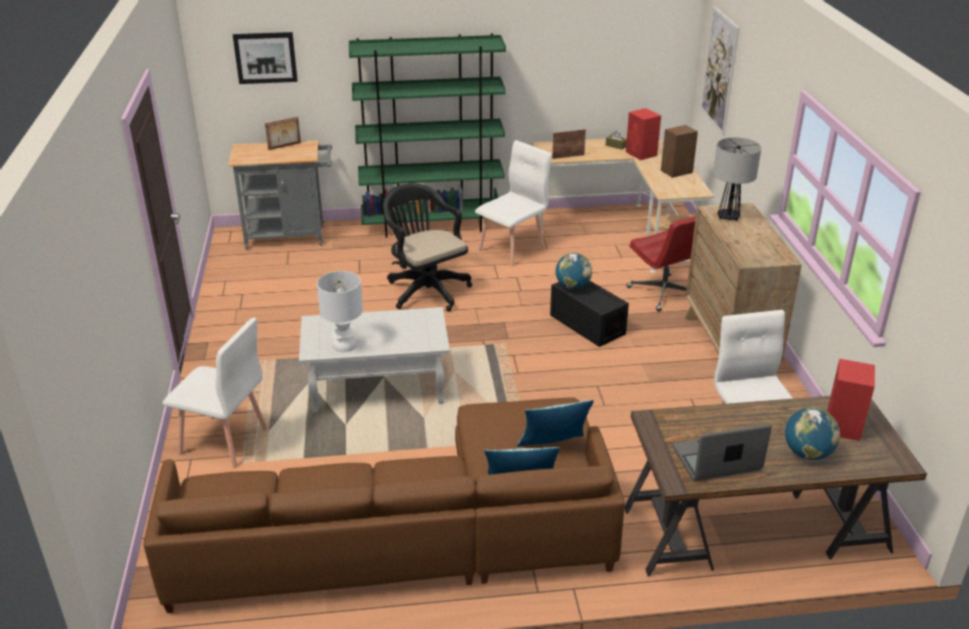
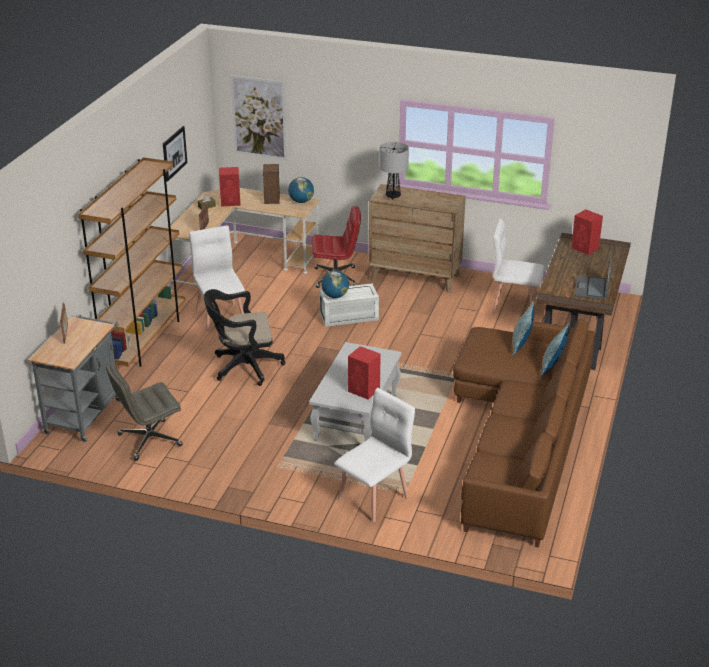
camera: 65 degrees left, 0 degrees up
(264, 278) = (149, 440): none -> grey office chair
(265, 58) = (32, 263): picture -> picture (174, 153)
(344, 345) = (364, 390): white table lamp -> red speaker
(432, 225) = (144, 340): green bookcase -> brown bookcase
(585, 324) = (348, 317): black storage box -> white storage box
(807, 453) = (600, 264): globe -> globe (301, 201)

